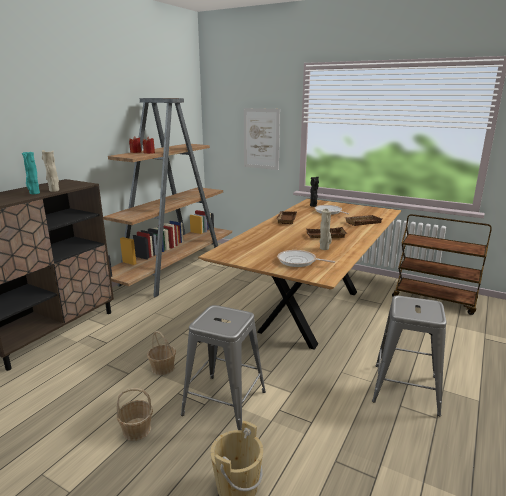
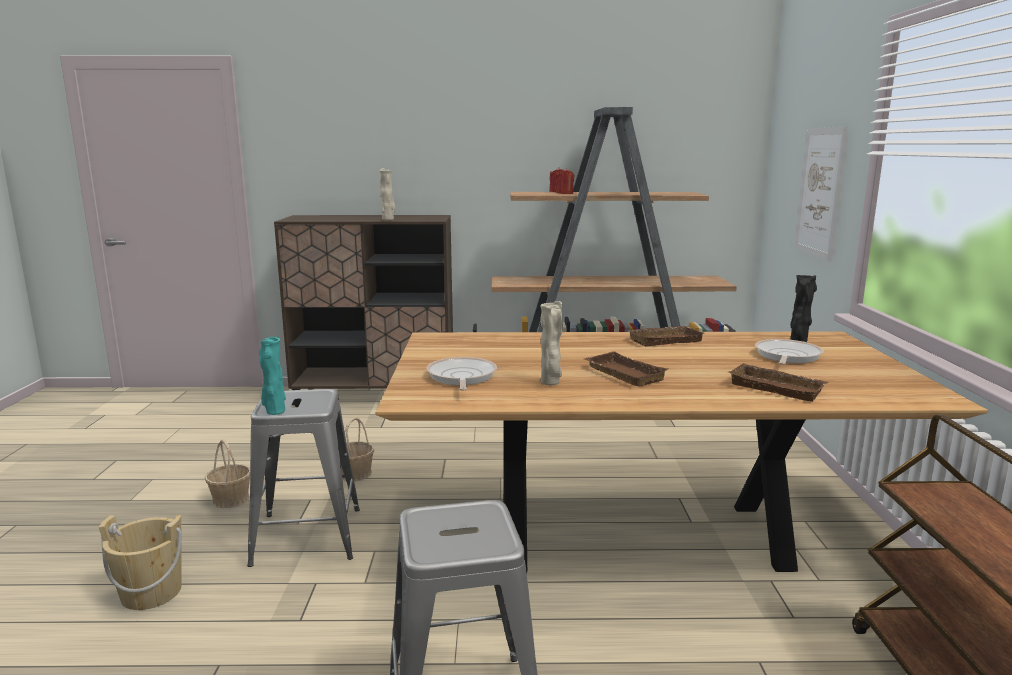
camera: 60 degrees right, 5 degrees down
(34, 193) = (367, 219): turquoise vase -> turquoise vase (274, 412)

